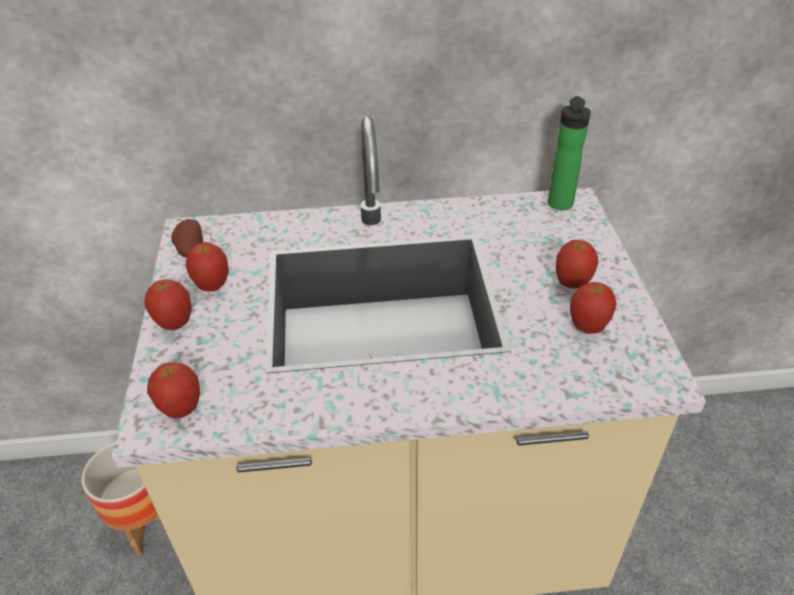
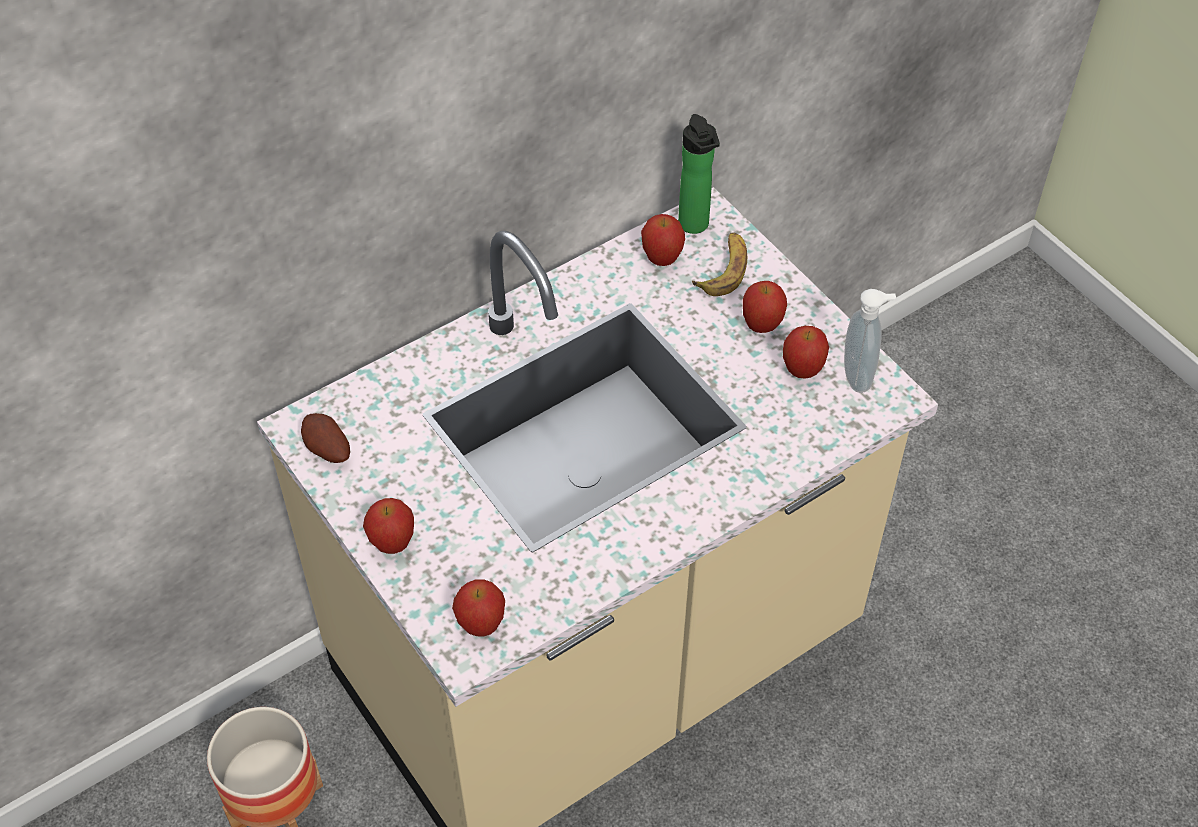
camera: 30 degrees left, 10 degrees up
(212, 286) = (394, 483): apple -> apple (662, 259)
(565, 238) = (724, 269): none -> banana
(639, 350) = (860, 375): none -> soap dispenser

